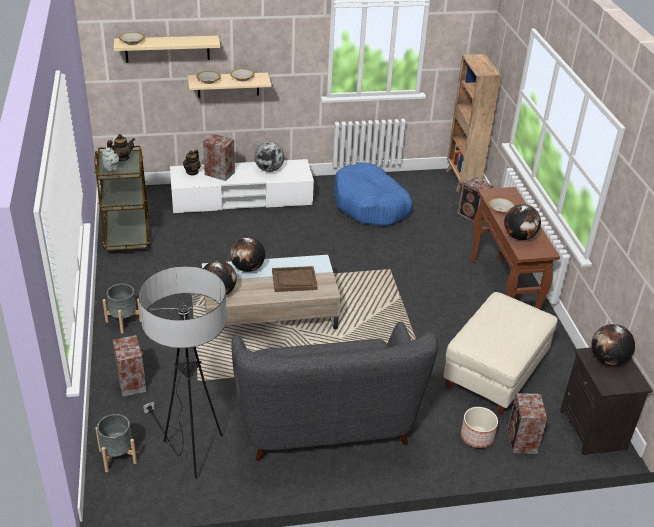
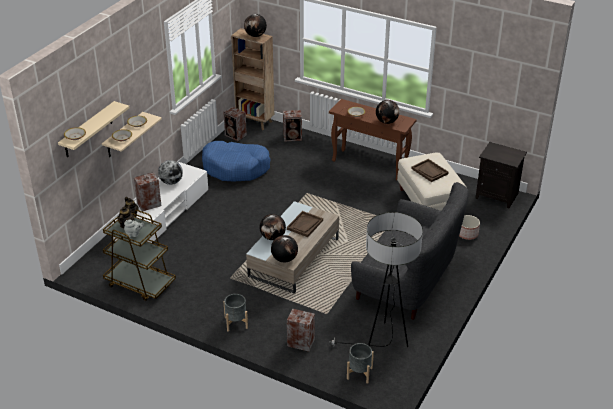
camera: 50 degrees left, 0 degrees up
(501, 325) = (429, 171): none -> brown tray
(521, 442) = (484, 222): speaker -> speaker (236, 135)
(608, 360) = (496, 152): globe -> globe (255, 35)

